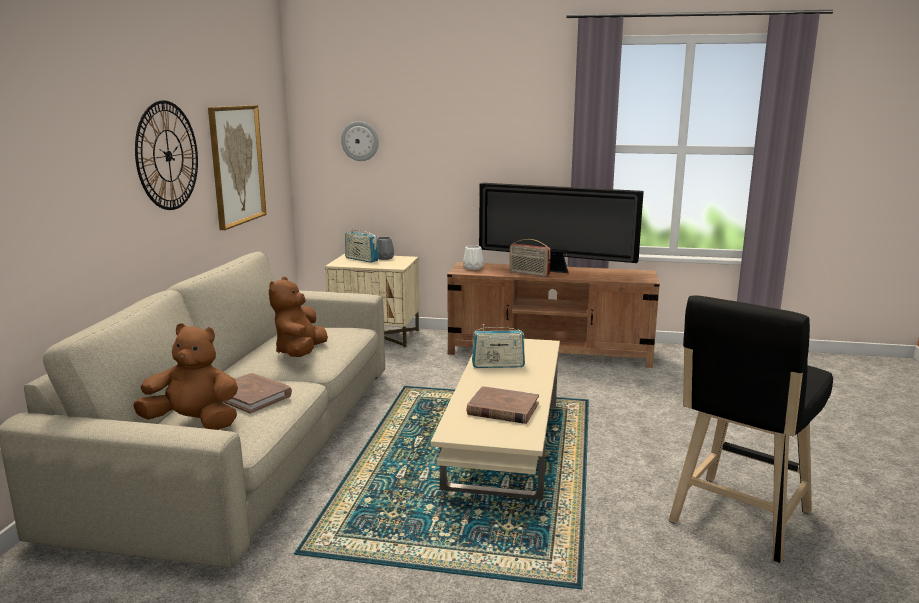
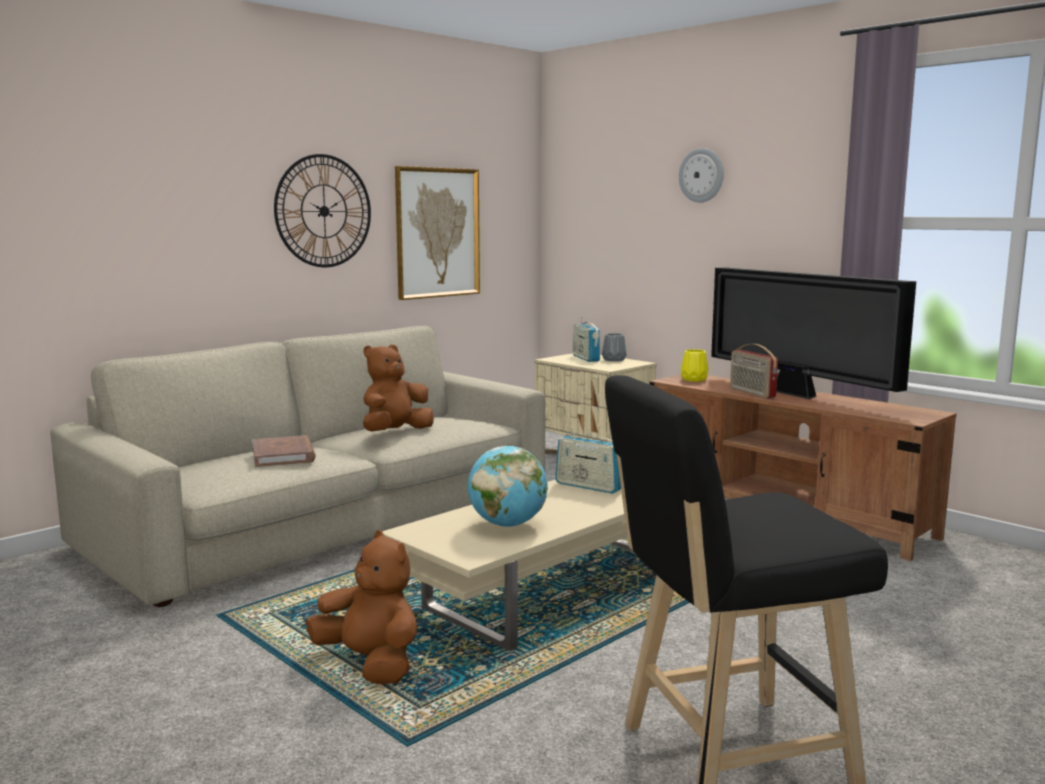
camera: 35 degrees right, 5 degrees down
(194, 423) = (207, 465): brown plush toy -> brown plush toy (370, 664)
(360, 141) = (606, 215): wall clock -> wall clock (701, 175)
(472, 268) = (693, 379): white vase -> yellow vase
(502, 409) = (507, 524): brown book -> globe

